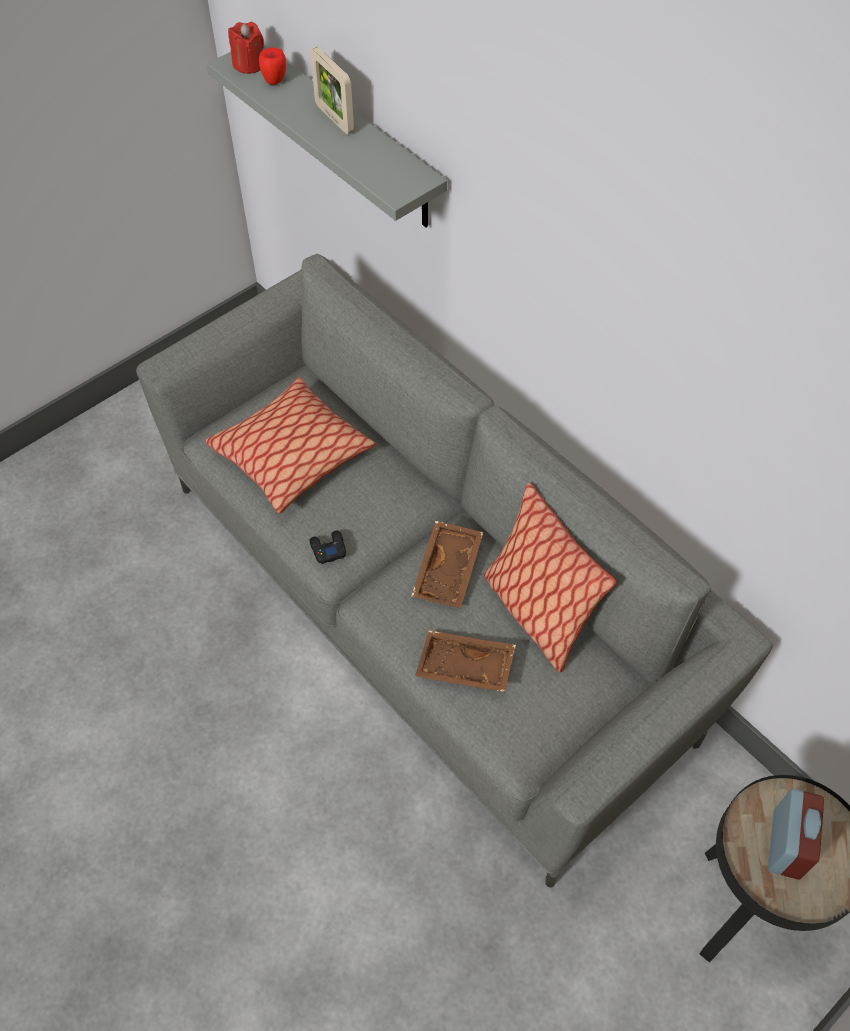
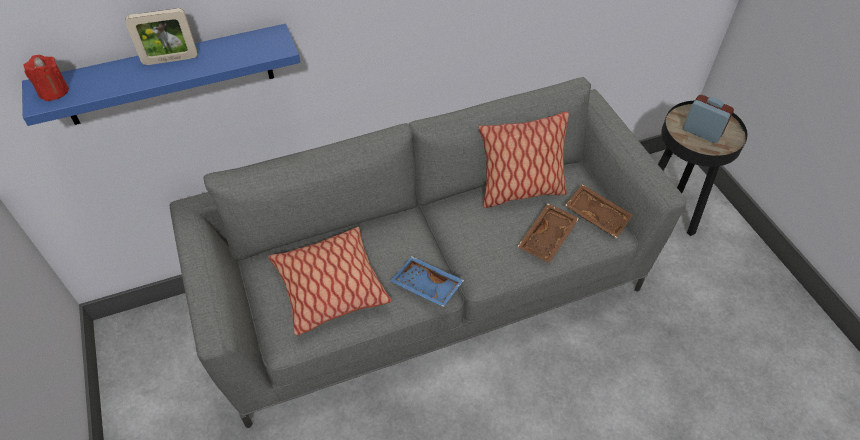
camera: 70 degrees left, 5 degrees down
(274, 82) = (92, 81): apple -> none
(328, 549) = (426, 287): black game controller -> blue tray
(348, 137) = (168, 75): grey shelf -> blue shelf
(449, 571) = (473, 224): brown tray -> brown tray (597, 215)

